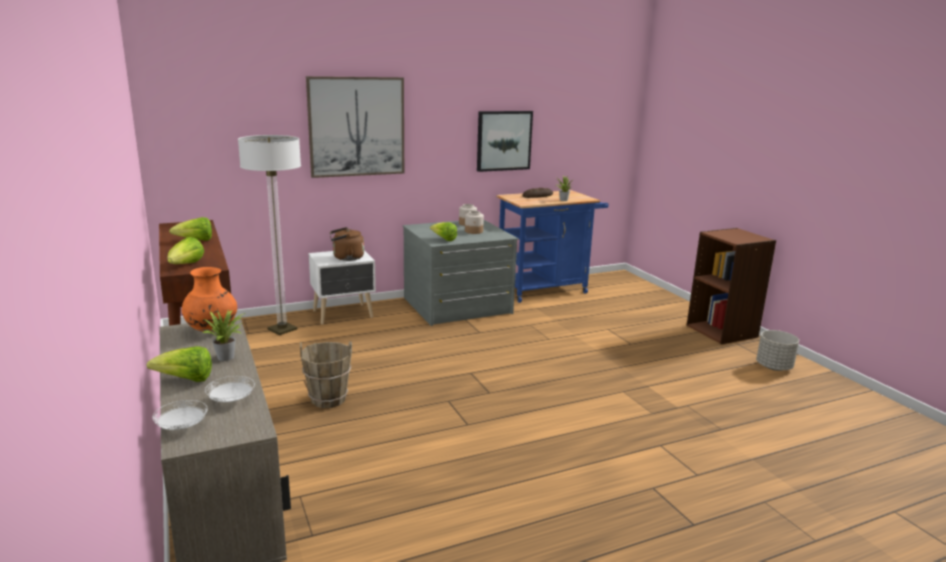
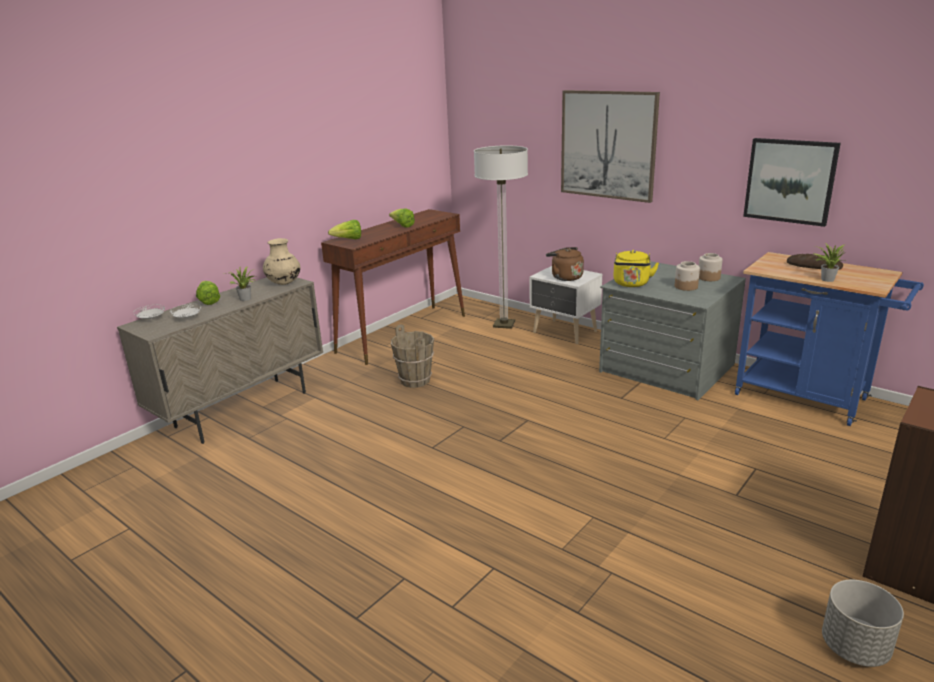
camera: 65 degrees right, 5 degrees up
(212, 330) = (284, 283): orange vase -> beige vase
(444, 239) = (631, 284): lettuce -> yellow kettle

